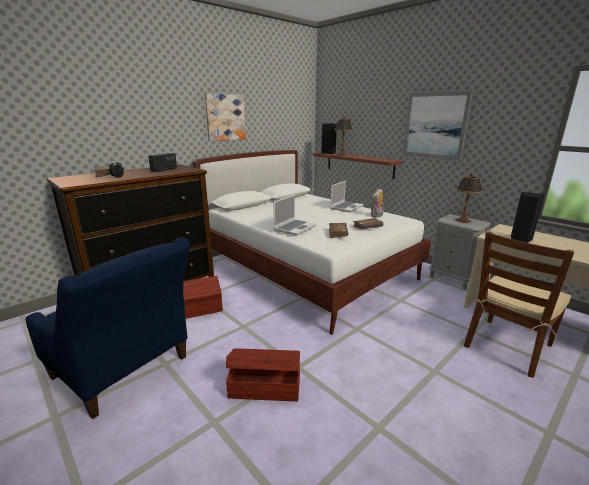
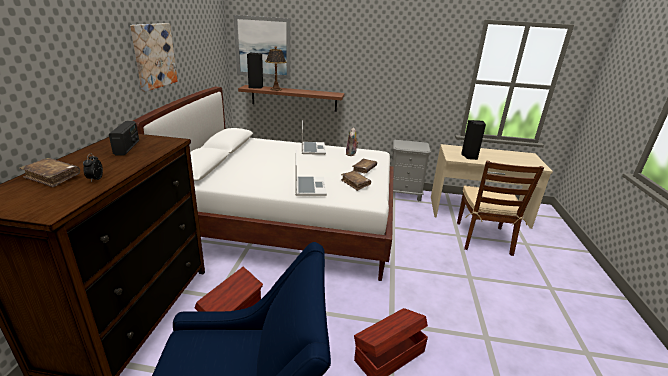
camera: 40 degrees left, 5 degrees up
(435, 125) = (375, 60): picture -> picture (262, 47)
(463, 220) = (411, 144): table lamp -> none

